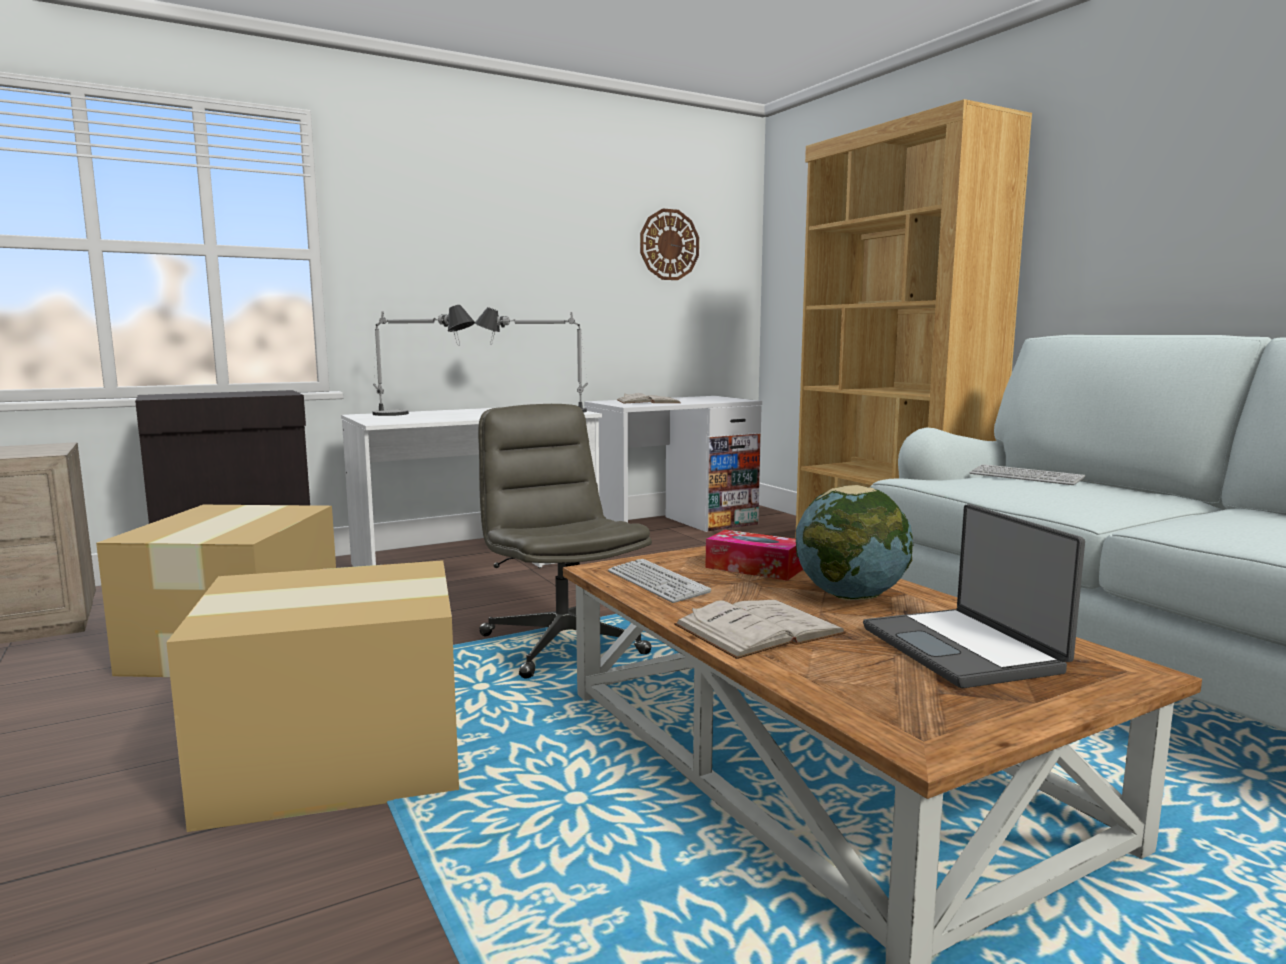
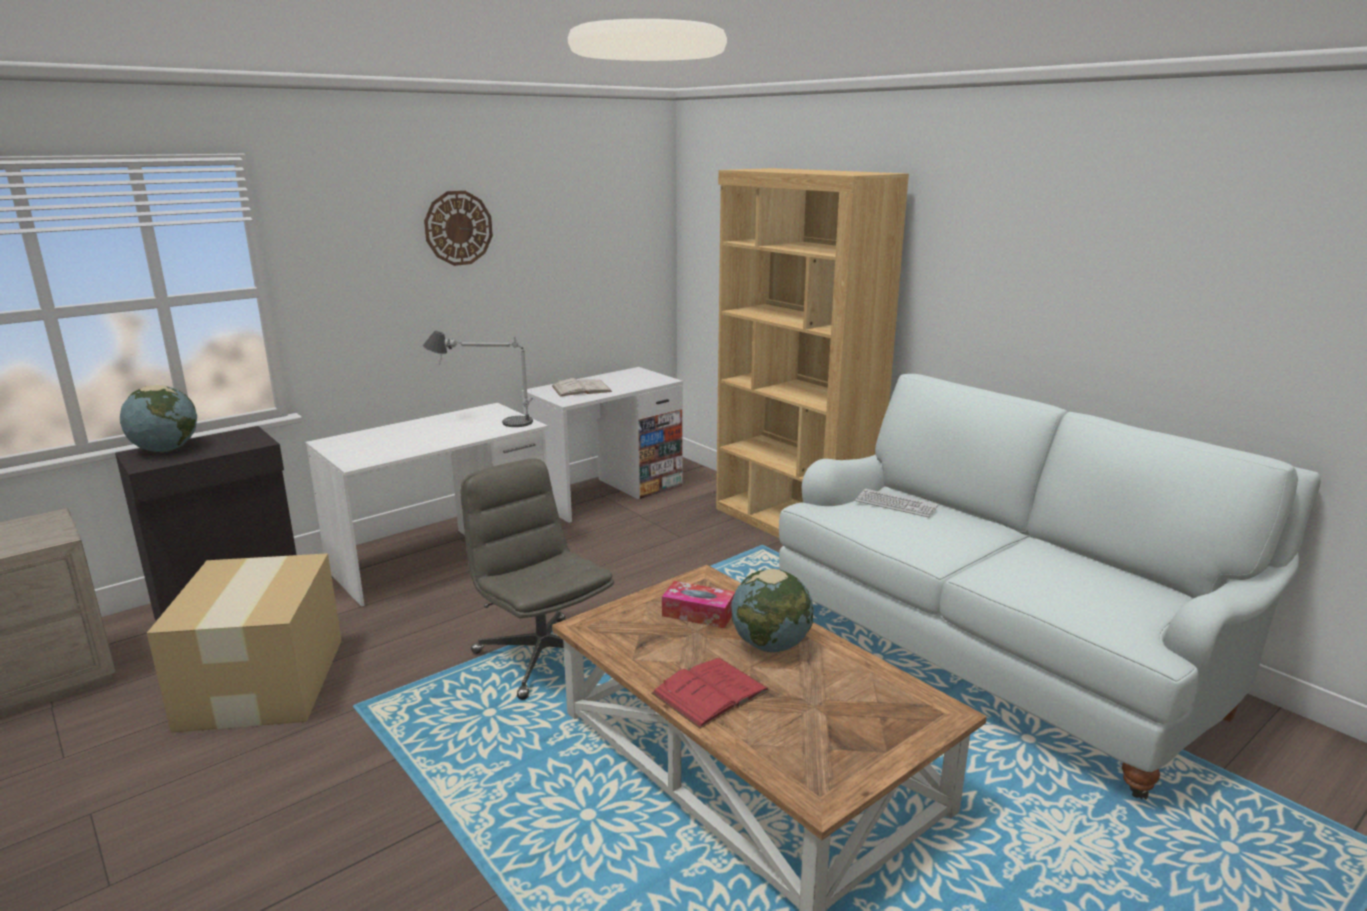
camera: 10 degrees left, 10 degrees up
(187, 394) = (165, 450): none -> globe
(333, 758) = (397, 798): cardboard box -> none
(420, 415) = (383, 440): table lamp -> none
(657, 582) = (629, 640): keyboard -> none
(669, 245) = (591, 234): wall clock -> wall clock (458, 228)
(759, 629) = (710, 692): white book -> red book
(963, 649) = (846, 701): laptop -> none

